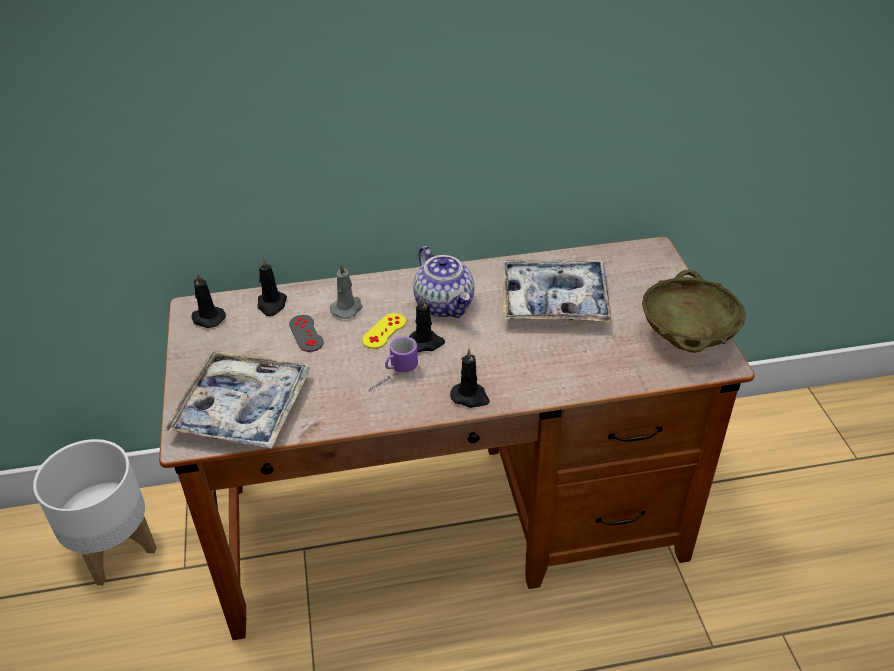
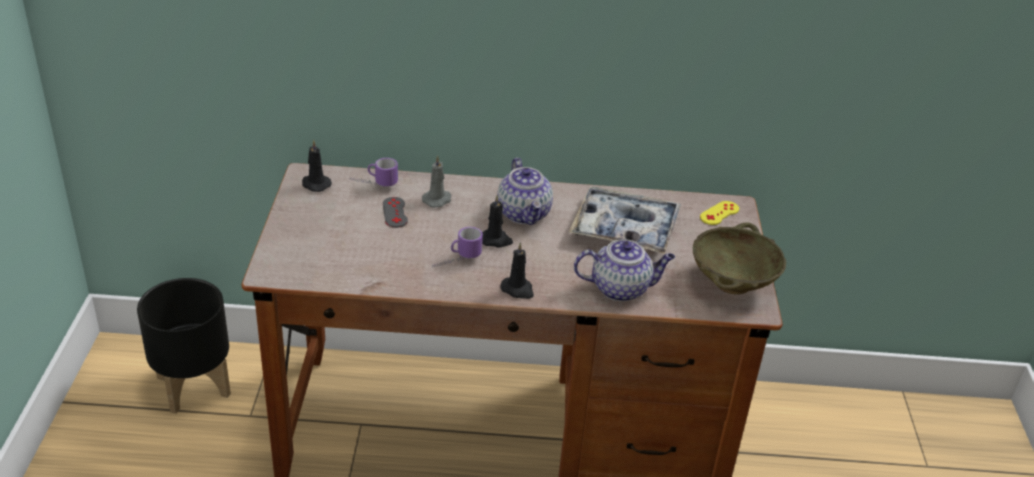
camera: 10 degrees right, 5 degrees down
(115, 549) = (194, 387): white planter -> black planter
(243, 409) = (322, 259): tray -> none
(272, 305) = (373, 184): black candle -> mug
(384, 331) = (463, 224): yellow game controller -> yellow game controller (719, 213)
(577, 370) = (621, 288): none -> teapot

